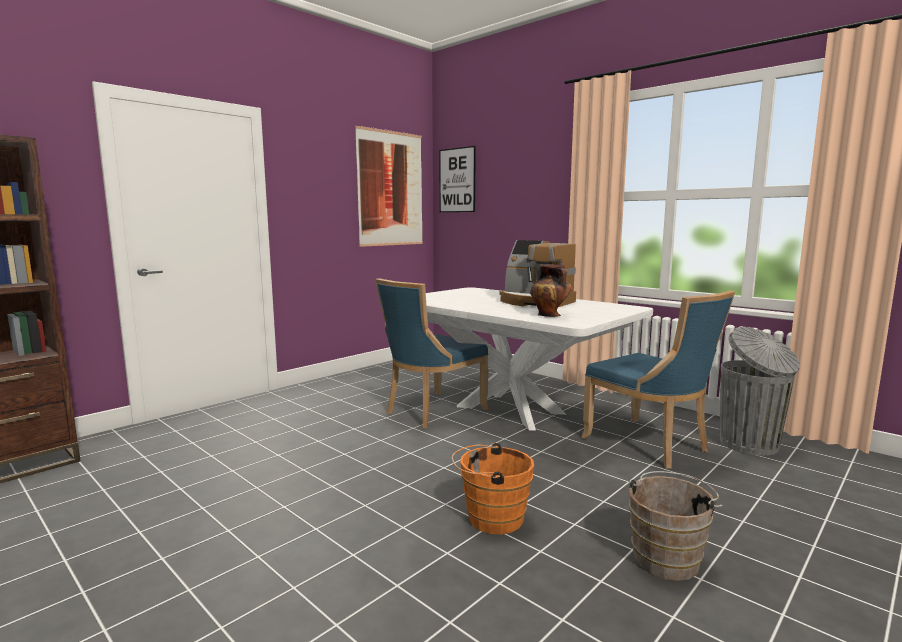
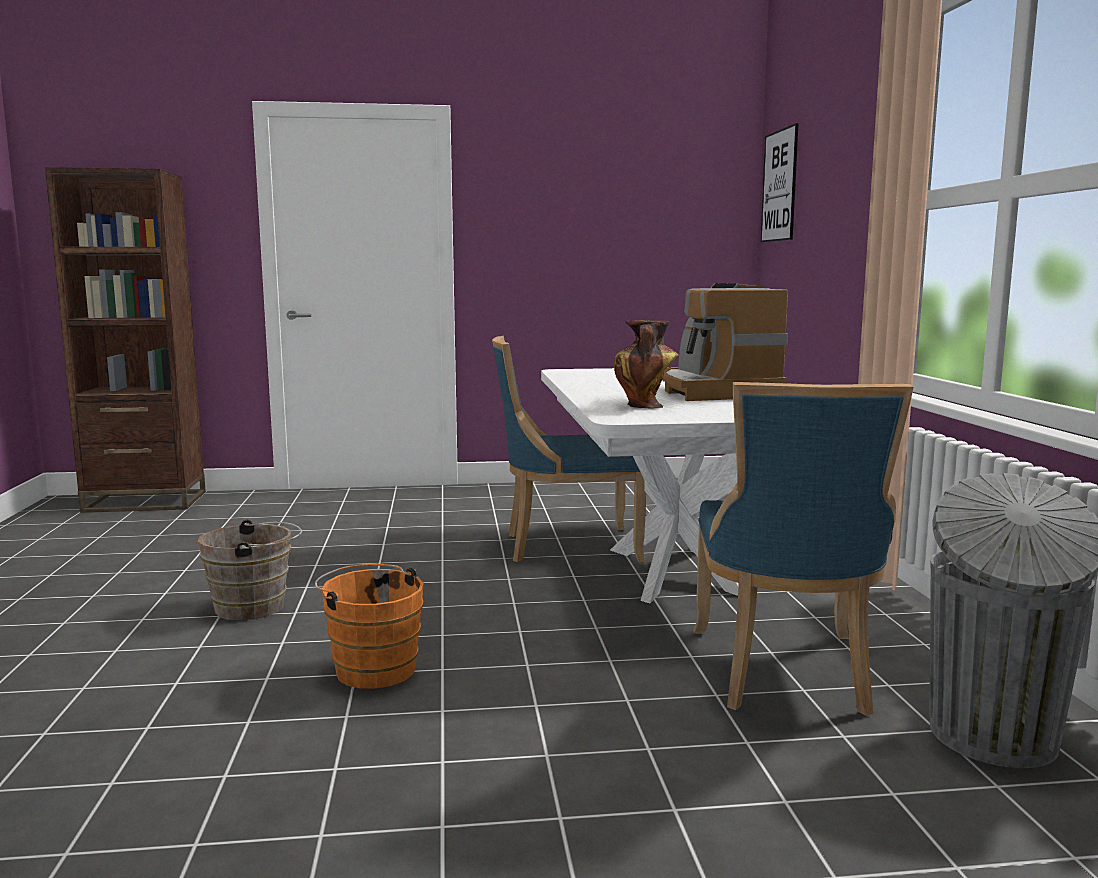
camera: 40 degrees right, 0 degrees up
(390, 188) = (666, 206): picture -> none
(667, 557) = (460, 788): brown bucket -> brown bucket (256, 607)

